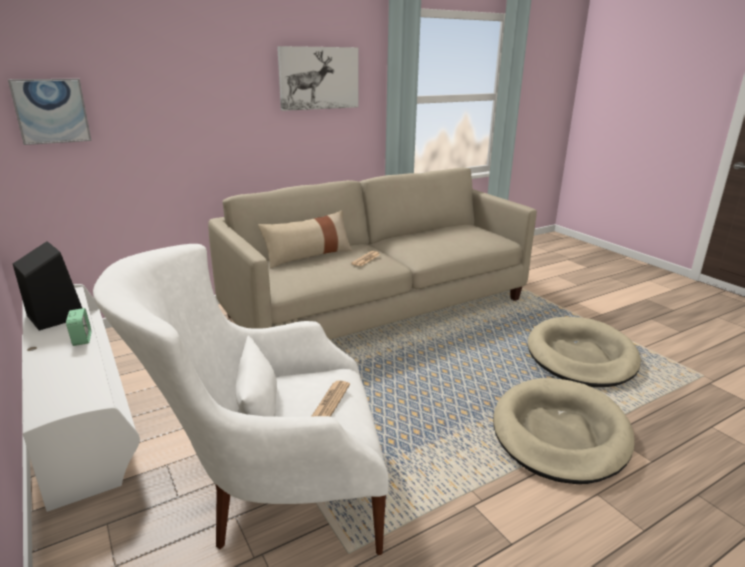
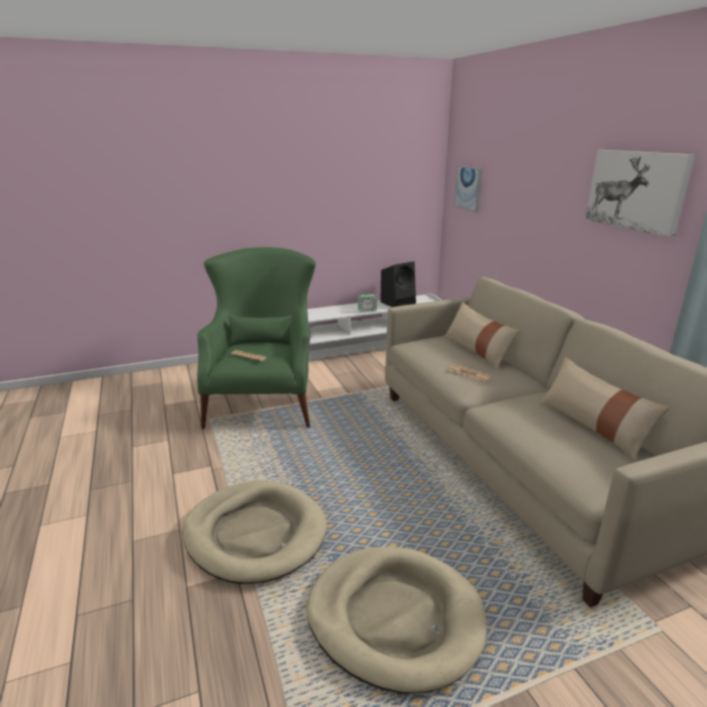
camera: 100 degrees right, 0 degrees up
(269, 494) = (264, 399): white armchair -> green armchair
(434, 232) = (593, 426): none -> beige pillow

